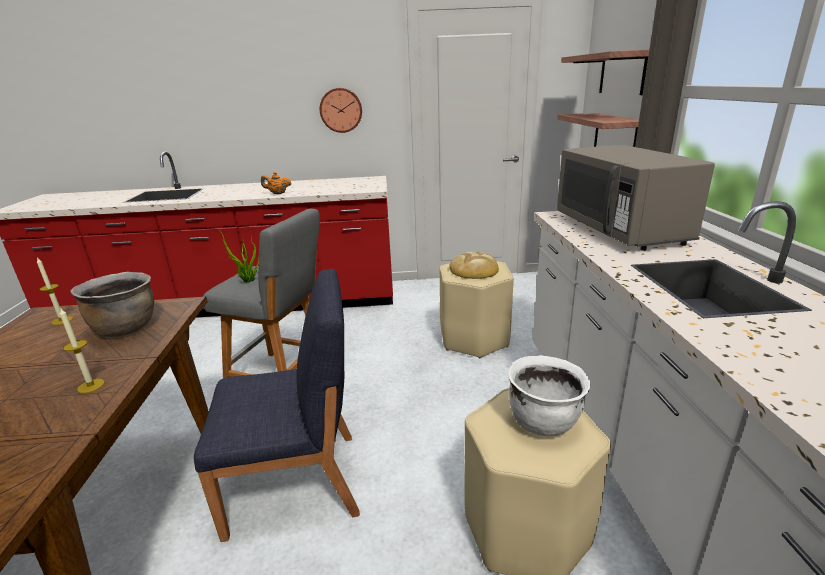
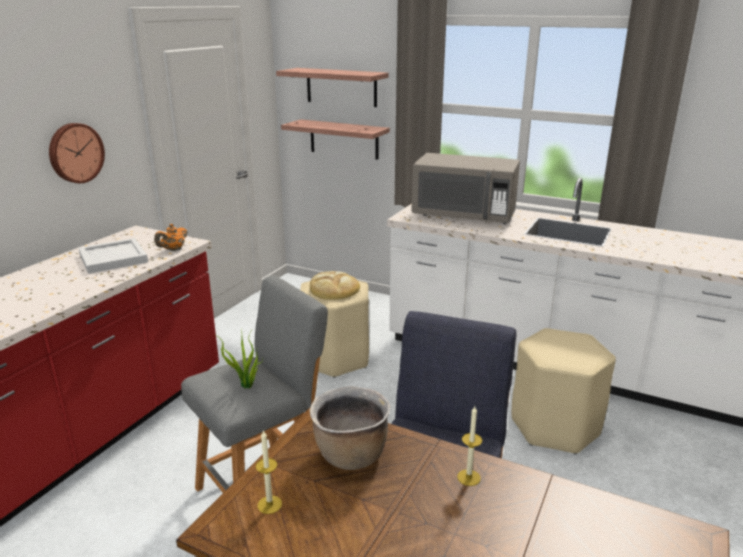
camera: 60 degrees left, 0 degrees up
(277, 193) = (84, 287): orange teapot -> orange teapot (173, 250)
(325, 186) = (112, 259): none -> white tray
(543, 422) = (564, 344): white cooking pot -> none

